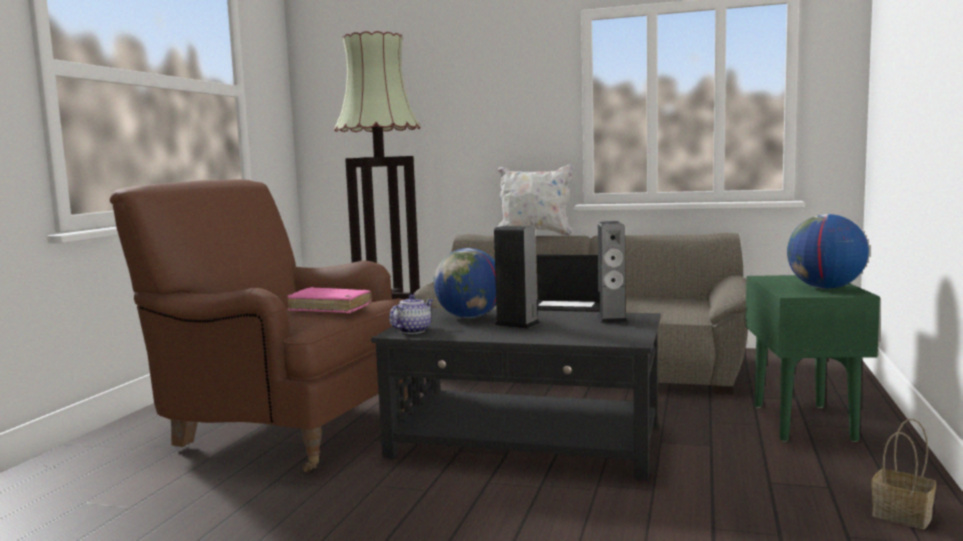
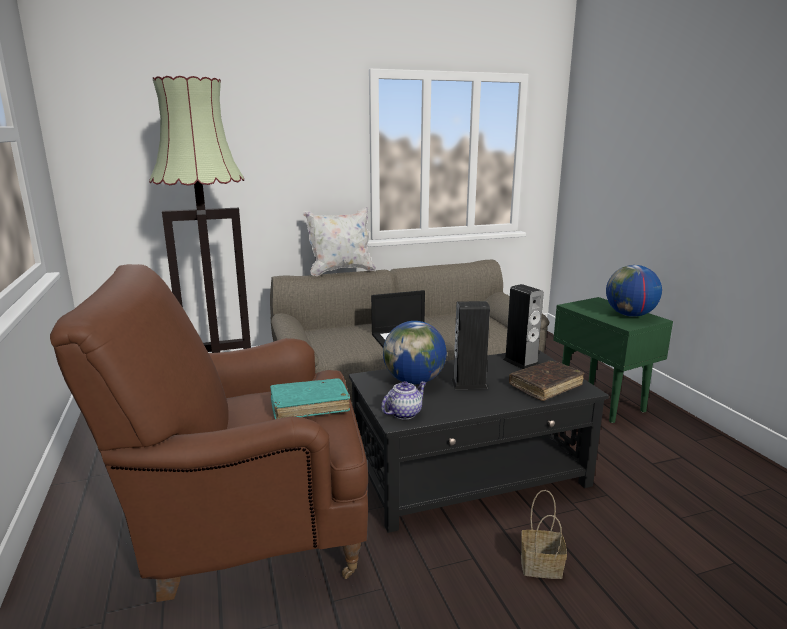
camera: 35 degrees left, 10 degrees up
(330, 308) = (309, 406): pink book -> turquoise book
(413, 331) = (404, 413): teapot -> teapot turned 45 degrees clockwise
(593, 334) = (545, 386): none -> brown book
(904, 516) = (739, 468): basket -> basket (542, 565)

